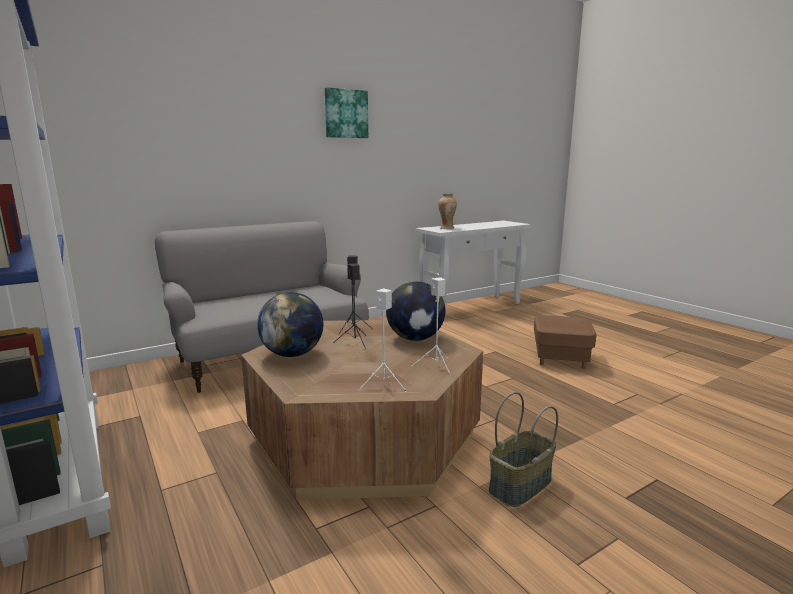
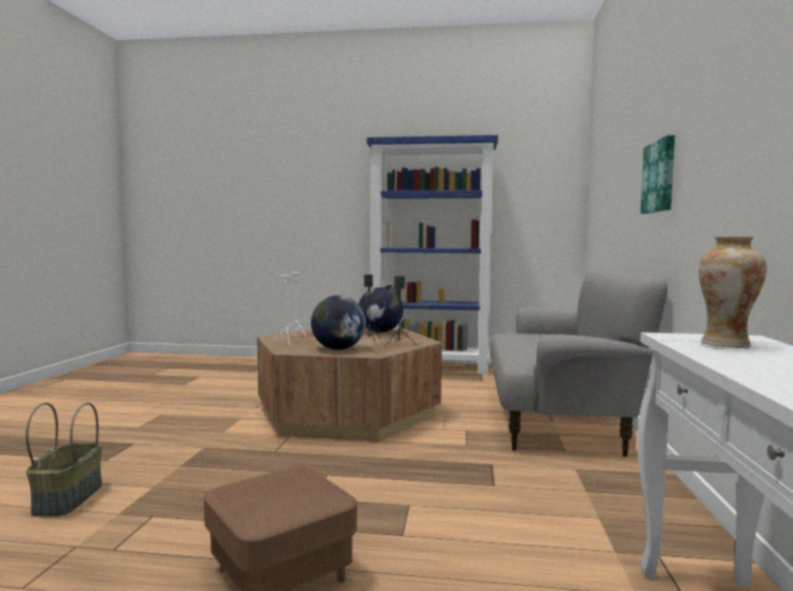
camera: 130 degrees right, 10 degrees down
(346, 114) = (709, 86): picture -> picture (660, 177)
(521, 486) = (213, 426): basket -> basket (67, 498)

